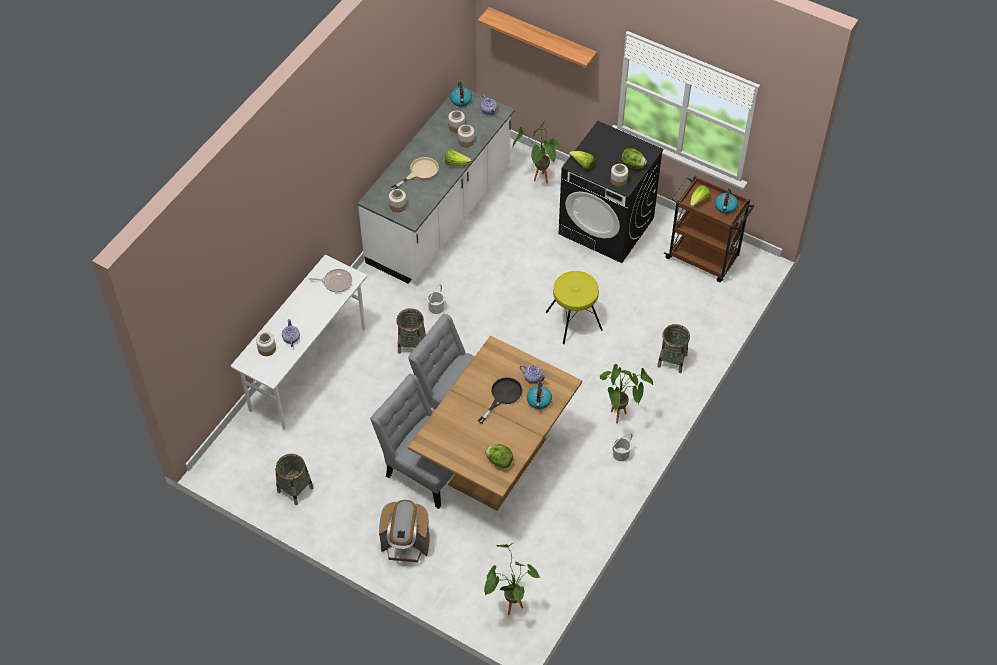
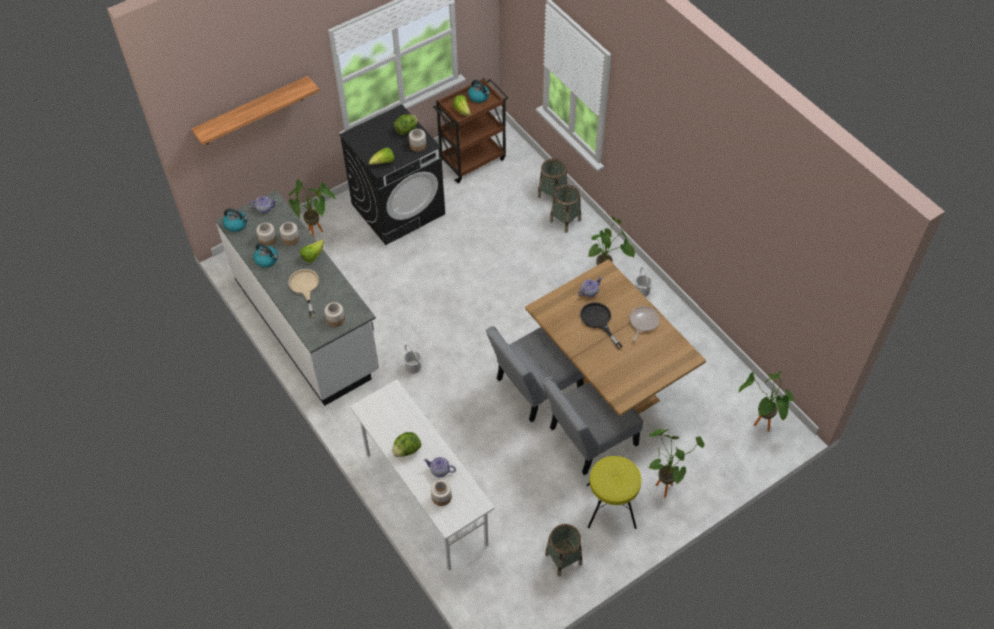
camera: 65 degrees left, 0 degrees up
(336, 282) = (391, 408): frying pan -> frying pan (643, 322)
(405, 544) = (665, 485): coffee machine -> potted plant
(412, 344) = (445, 401): basket -> basket (552, 194)
(499, 461) = (668, 349): lettuce -> lettuce (407, 450)
(539, 401) = (616, 296): kettle -> kettle (267, 260)
(573, 321) = (487, 270): yellow stool -> yellow stool (610, 506)

